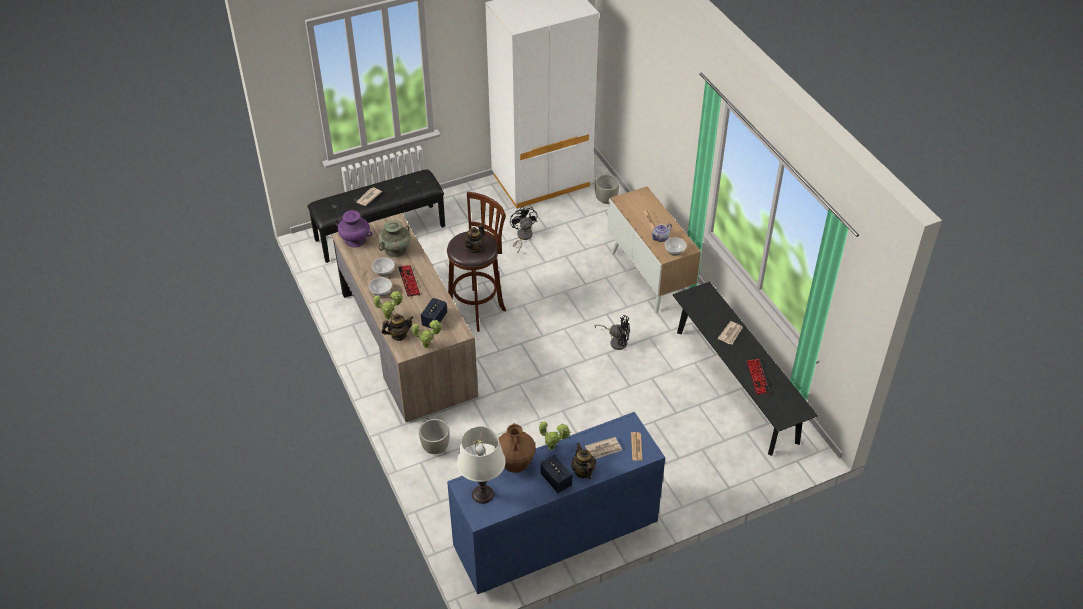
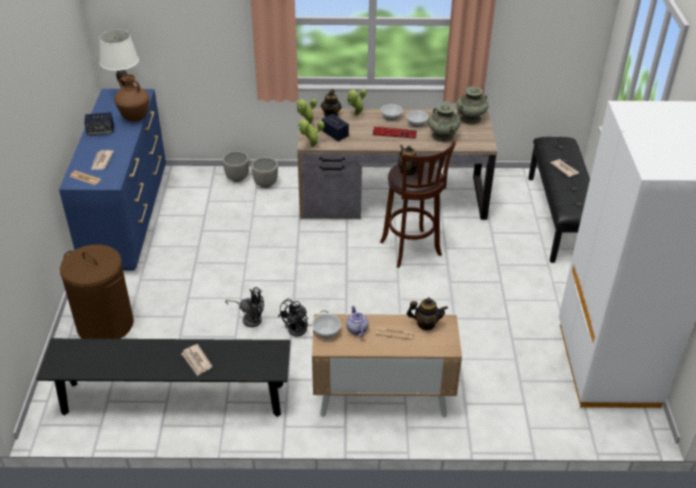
camera: 115 degrees right, 5 degrees down
(355, 240) = (470, 119): purple vase -> turquoise vase
(522, 237) = (505, 314): black fan -> black fan (250, 318)
(553, 448) = (130, 138): potted plant -> potted plant (311, 146)
(583, 471) = (93, 145): teapot -> teapot (426, 324)
(606, 199) = (545, 414): grey planter -> grey planter (237, 178)
(700, 469) = (105, 324): none -> brown laundry basket
(757, 377) = (123, 354): keyboard -> none

